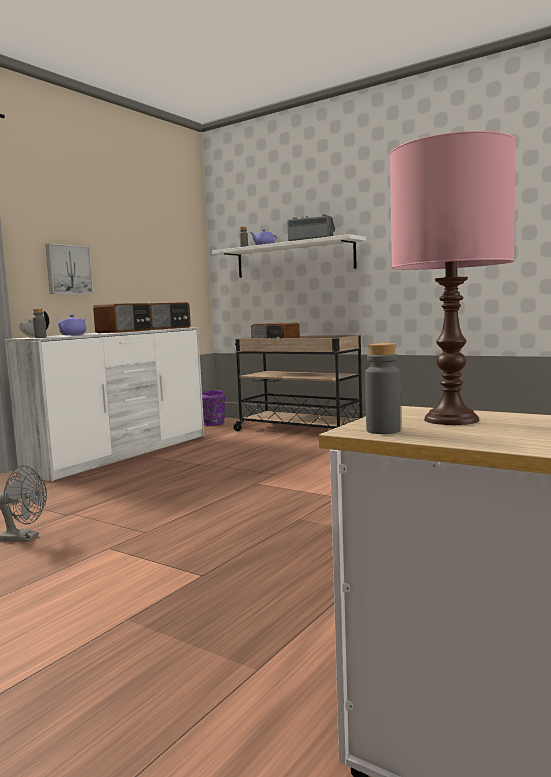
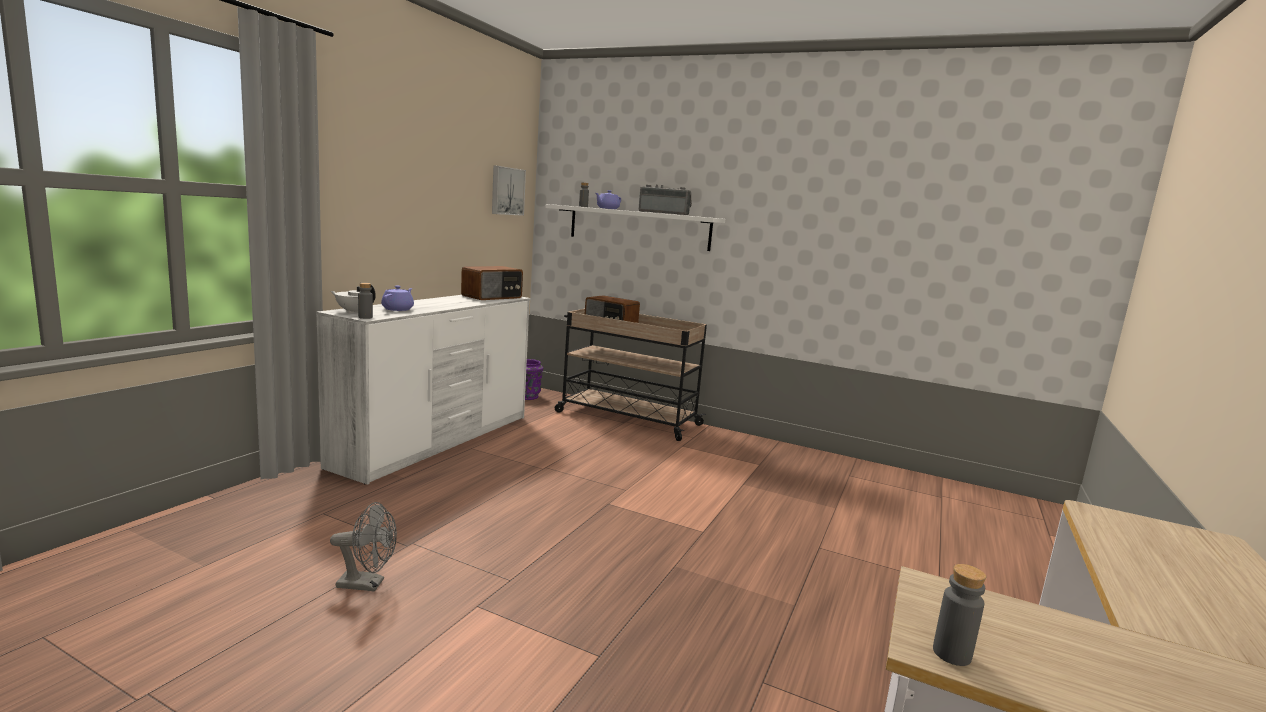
camera: 10 degrees left, 5 degrees up
(68, 269) = (387, 222): picture -> picture (506, 191)
(125, 331) = (452, 303): radio -> none
(450, 420) = (996, 624): pink table lamp -> none

